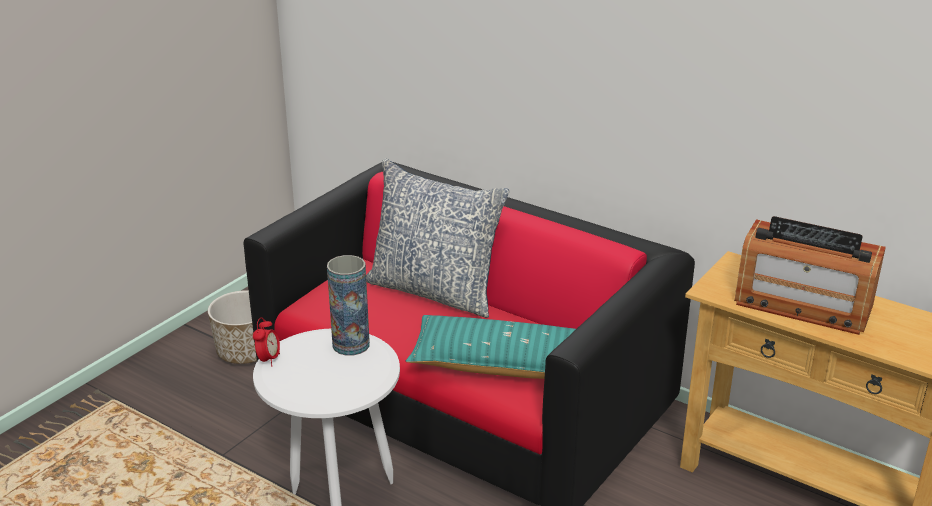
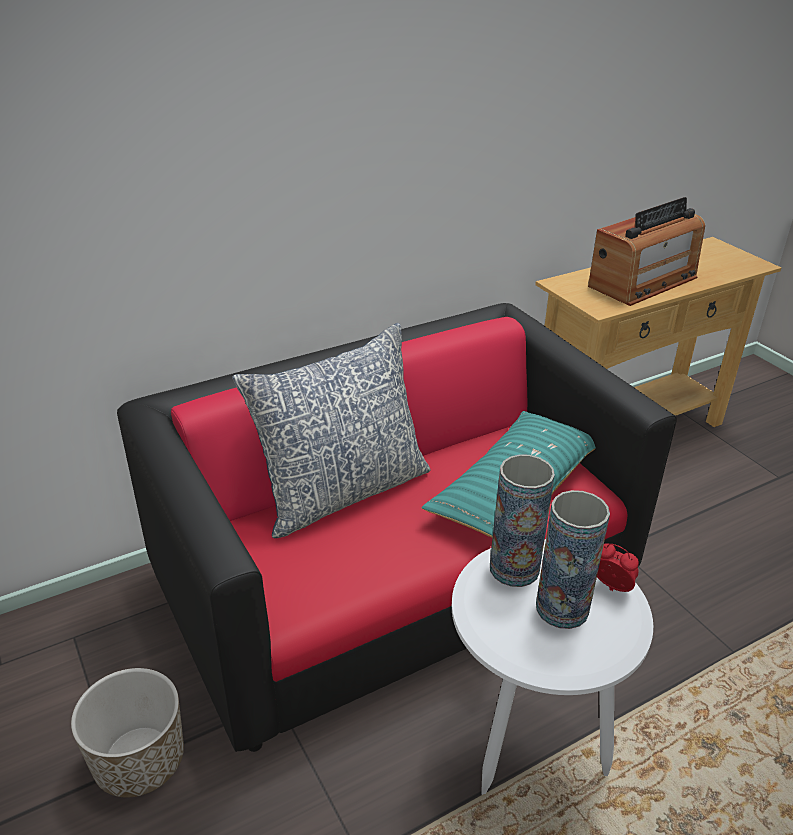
camera: 65 degrees left, 5 degrees up
(268, 359) = (513, 657): alarm clock -> alarm clock (611, 588)
(323, 370) = (562, 608): none -> vase

